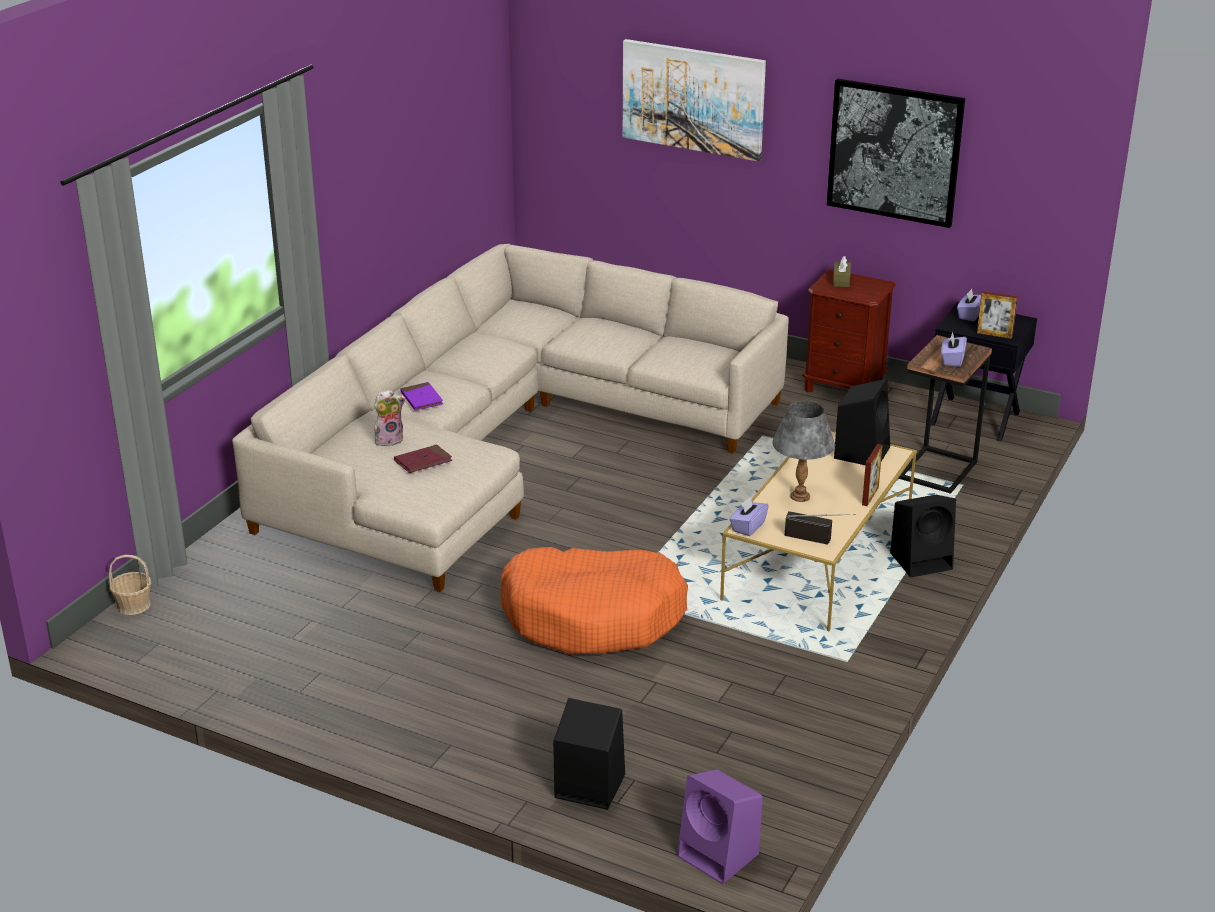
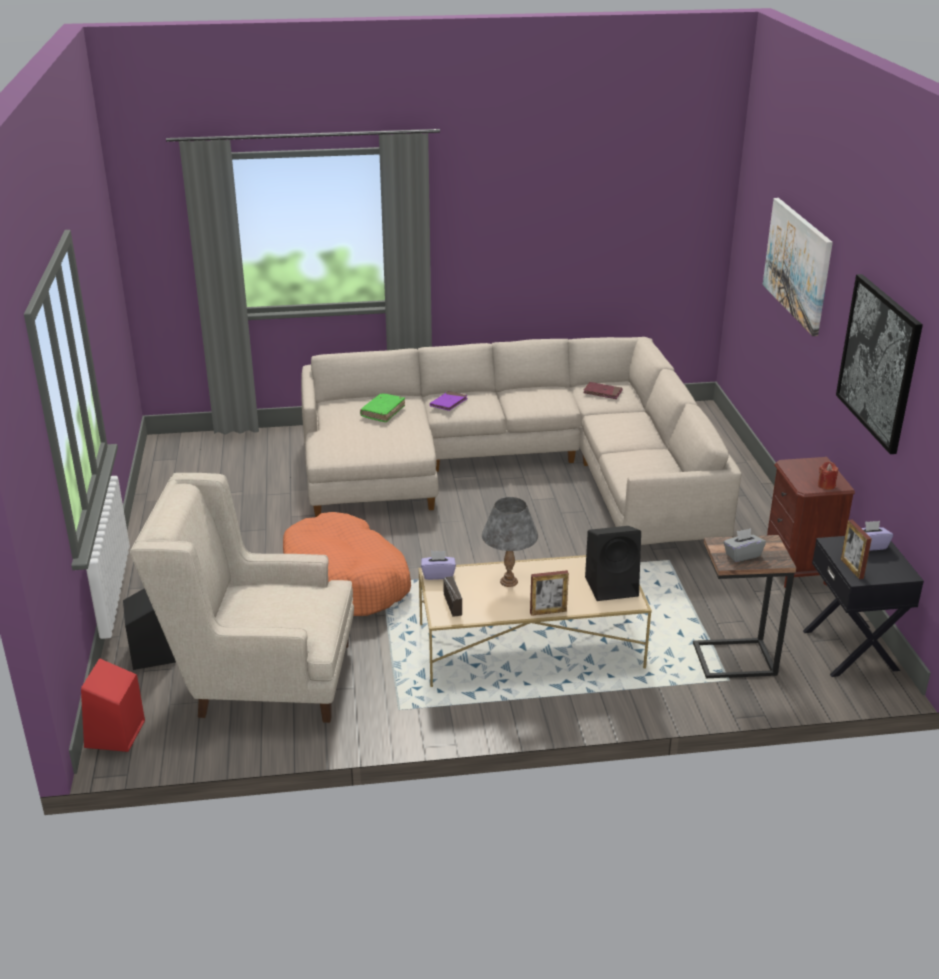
camera: 55 degrees right, 0 degrees up
(133, 605) = (205, 437): basket -> none
(389, 439) = (383, 412): plush toy -> green book
(423, 461) = (370, 431): red book -> red book (602, 392)
(713, 727) = (260, 678): none -> beige armchair
(720, 856) = (115, 735): purple speaker -> red speaker
(841, 280) = (815, 467): brown tissue box -> none
(874, 288) = (826, 485): none -> red candle
(922, 560) = (583, 698): black speaker -> none
(952, 360) = (742, 555): purple tissue box -> grey tissue box

